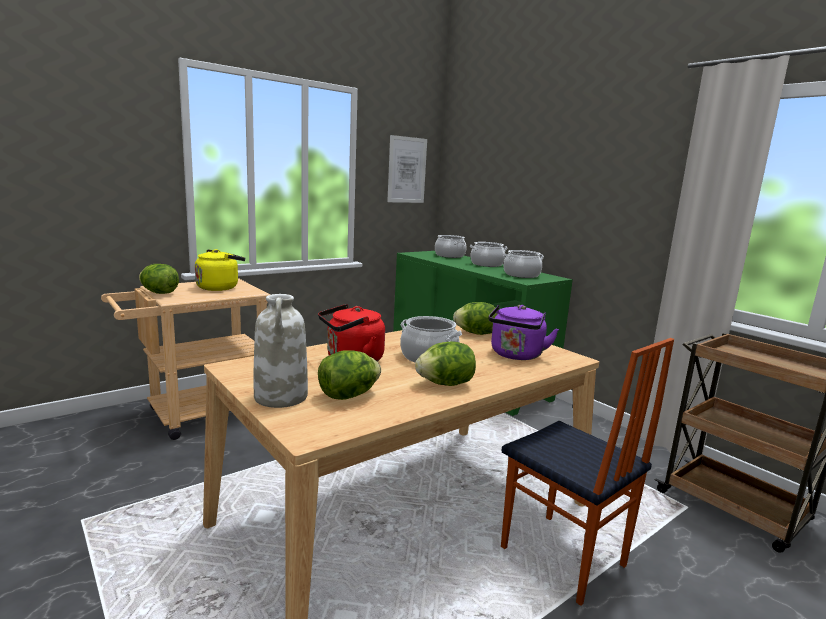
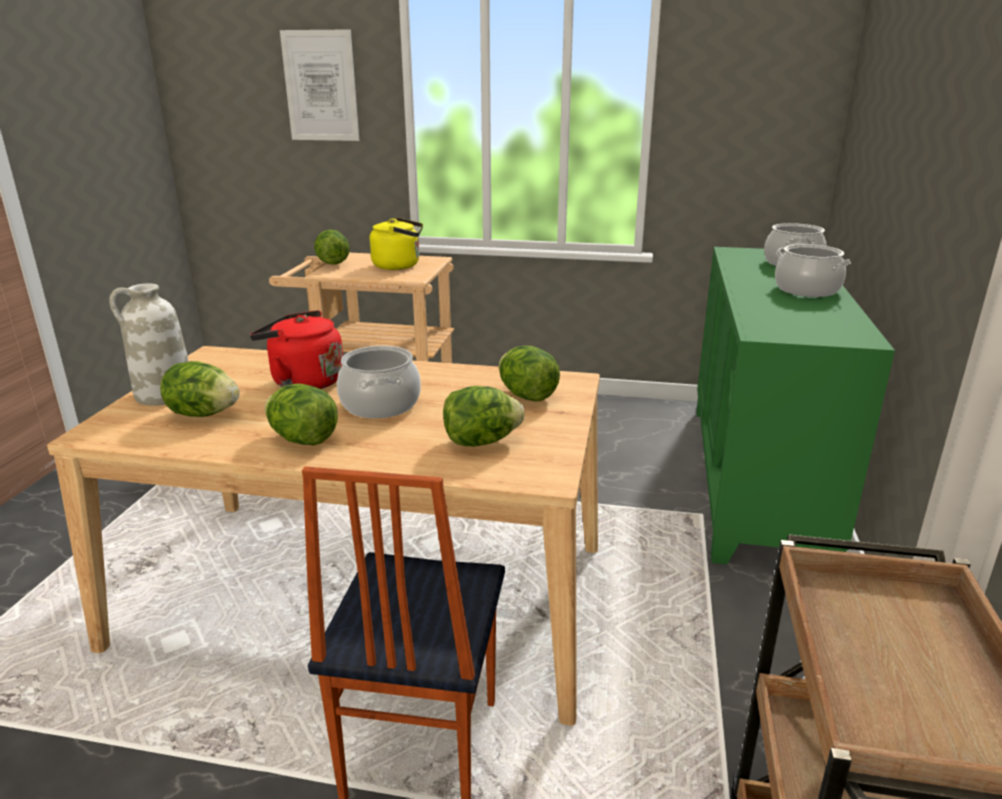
camera: 50 degrees right, 10 degrees up
(407, 170) = (763, 100): picture -> picture (320, 86)
(516, 355) = (481, 442): purple kettle -> lettuce
(521, 275) = (803, 321): cooking pot -> none

